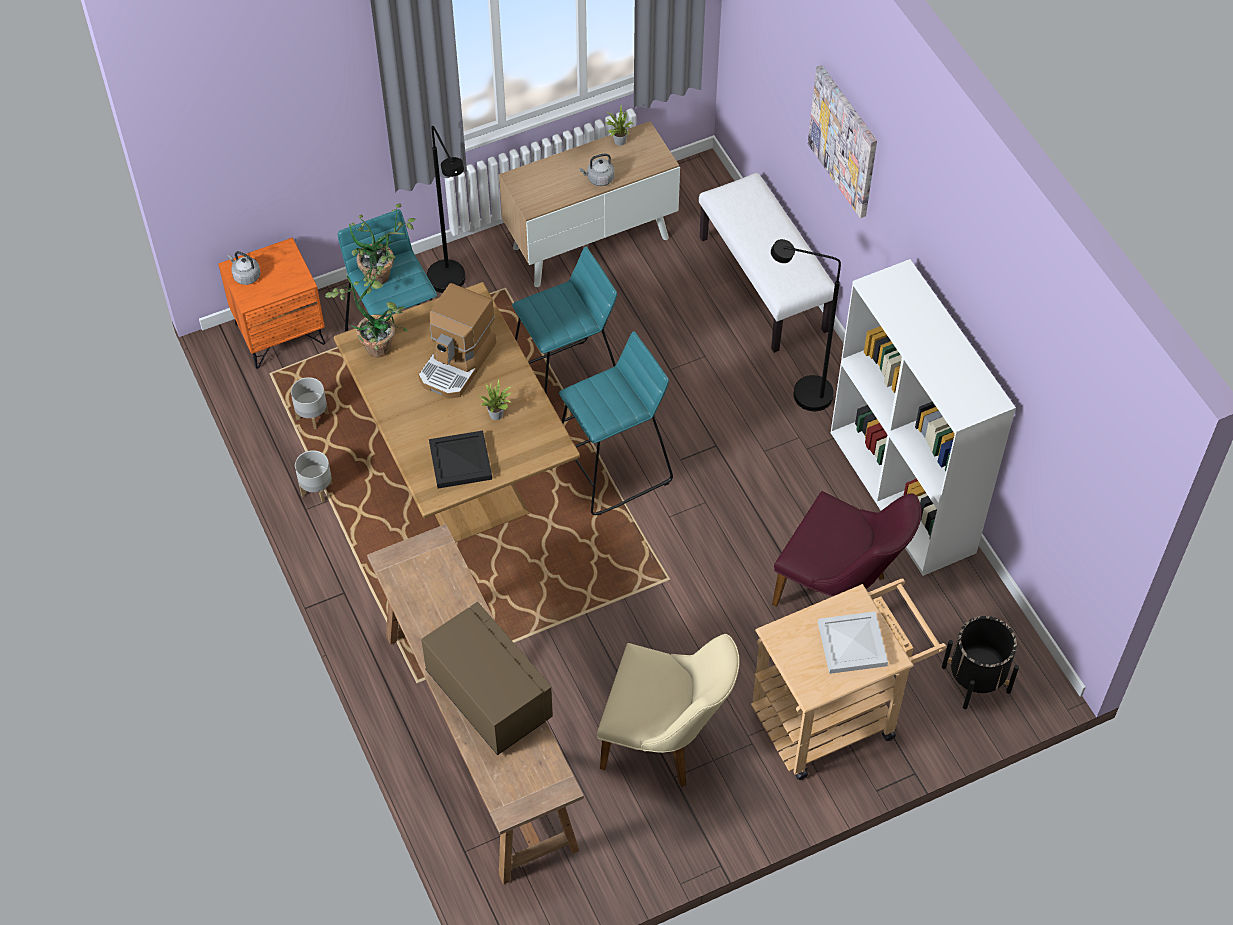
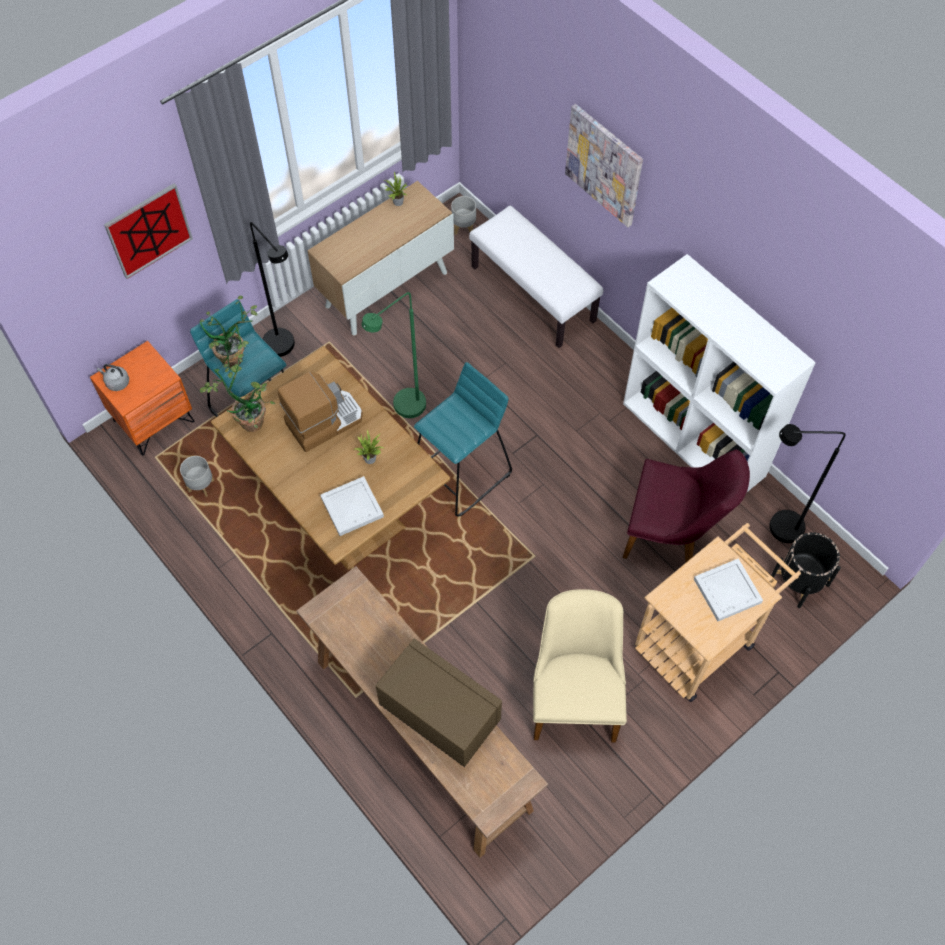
camera: 15 degrees left, 5 degrees up
(316, 111) = (148, 230): none -> picture
(316, 489) = (222, 548): grey planter -> grey planter (463, 228)
(458, 363) = (324, 421): coffee machine -> coffee machine turned 135 degrees counterclockwise
(459, 462) = (351, 508): black tray -> white tray
(567, 384) = (403, 411): turquoise stool -> green floor lamp
(599, 179) = (391, 237): grey kettle -> none
(665, 741) = (574, 696): beige chair -> beige chair turned 90 degrees counterclockwise
(801, 394) = (590, 377): black floor lamp -> black floor lamp (776, 528)

